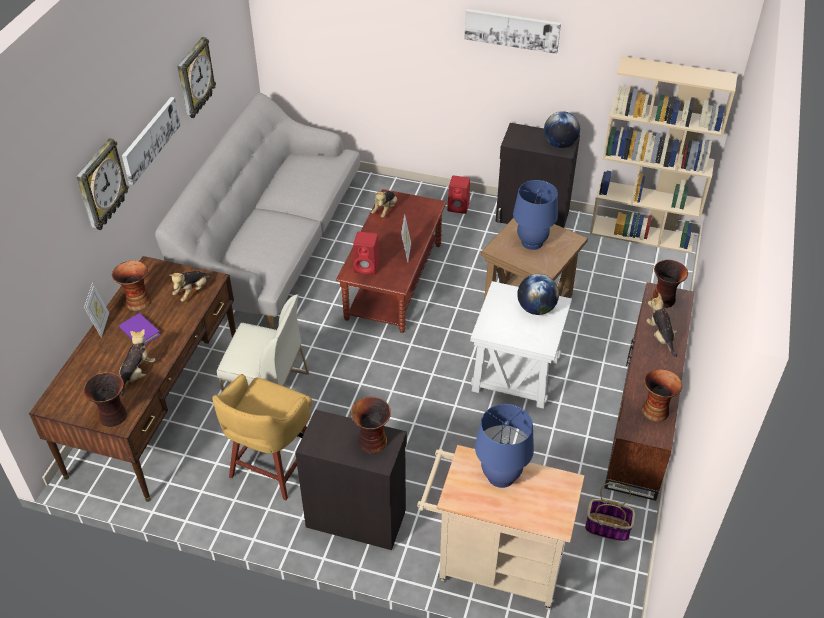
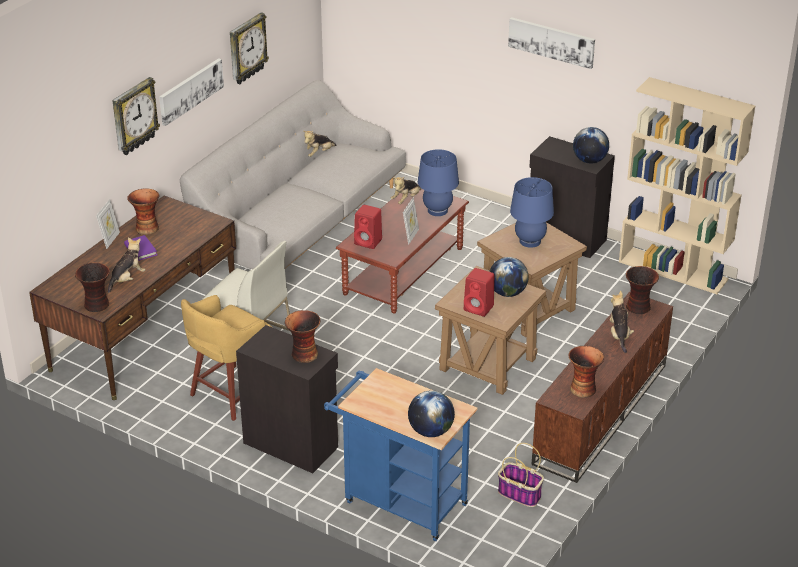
camera: 15 degrees right, 10 degrees down
(192, 292) = (196, 228): plush toy -> plush toy (319, 153)
(459, 207) = (495, 220): red speaker -> red speaker (479, 308)
(492, 565) = (399, 501): beige cart -> blue cart
(501, 476) = (403, 395): blue table lamp -> blue table lamp (437, 210)
(516, 374) = (488, 364): white side table -> brown side table
(550, 520) = (430, 431): none -> globe

